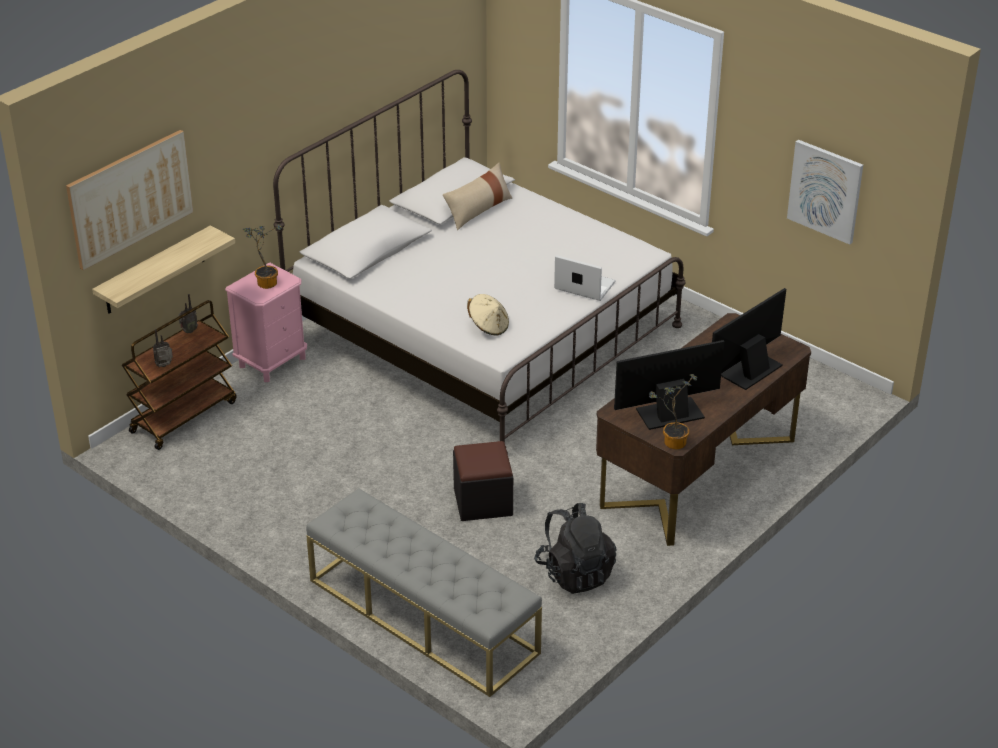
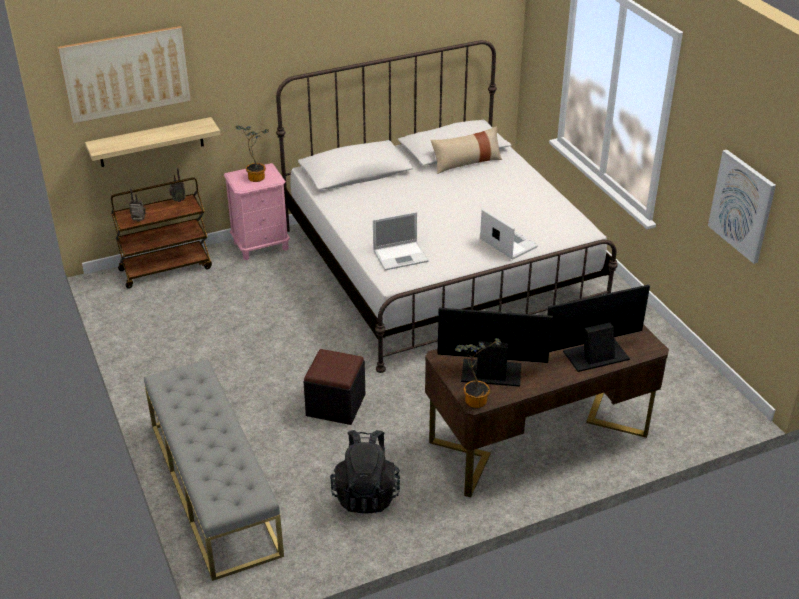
camera: 25 degrees right, 0 degrees up
(488, 326) = (401, 255): beige hat -> laptop

